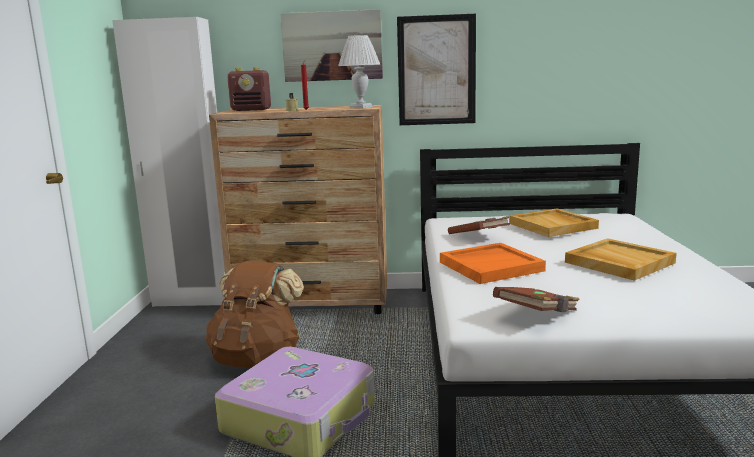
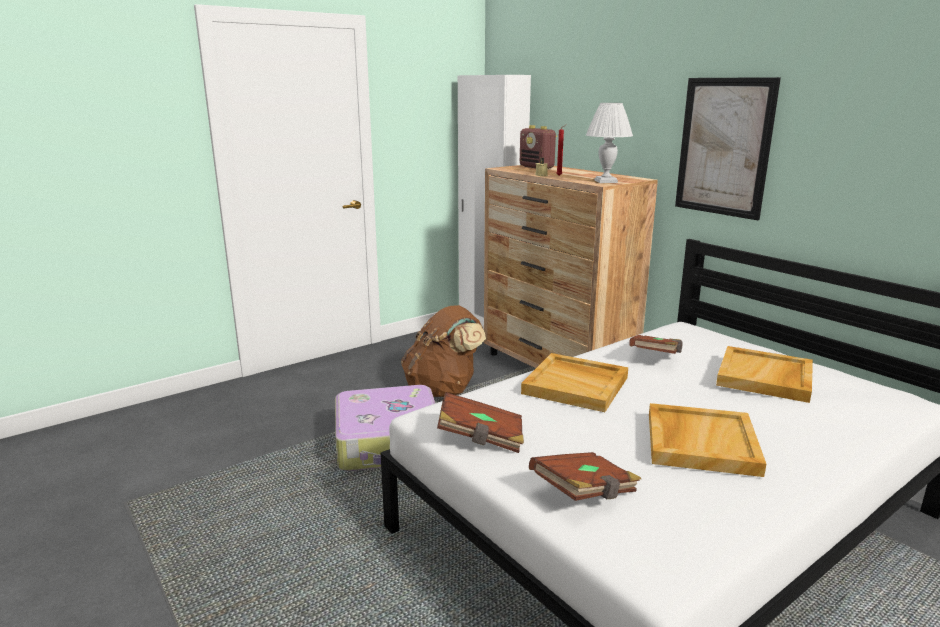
camera: 50 degrees right, 5 degrees up
(332, 46) = (625, 108): picture -> none
(491, 266) = (576, 385): orange tray -> beige tray
(656, 308) = (585, 493): none -> brown book

